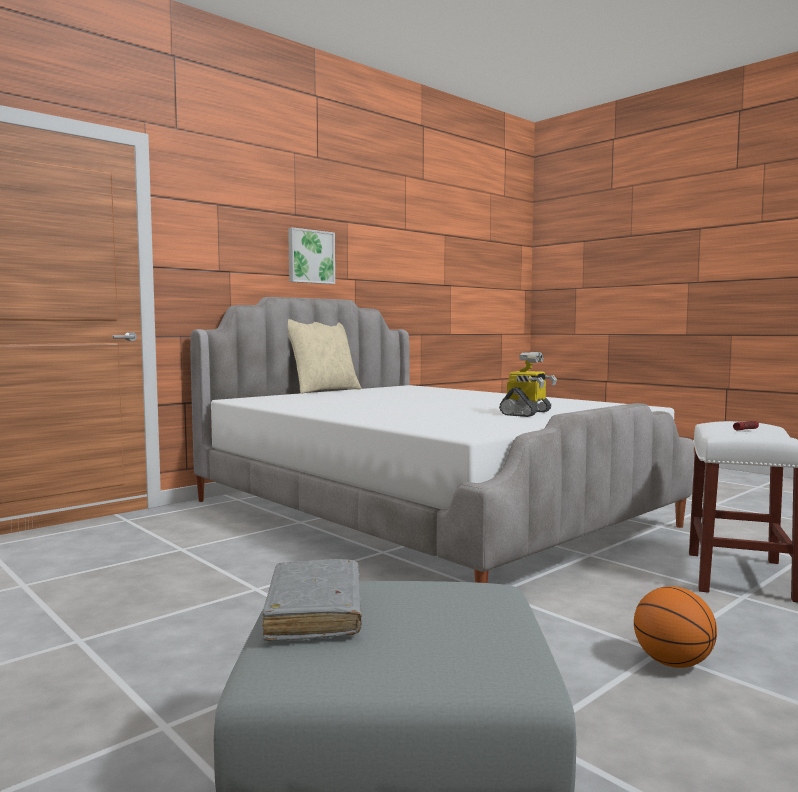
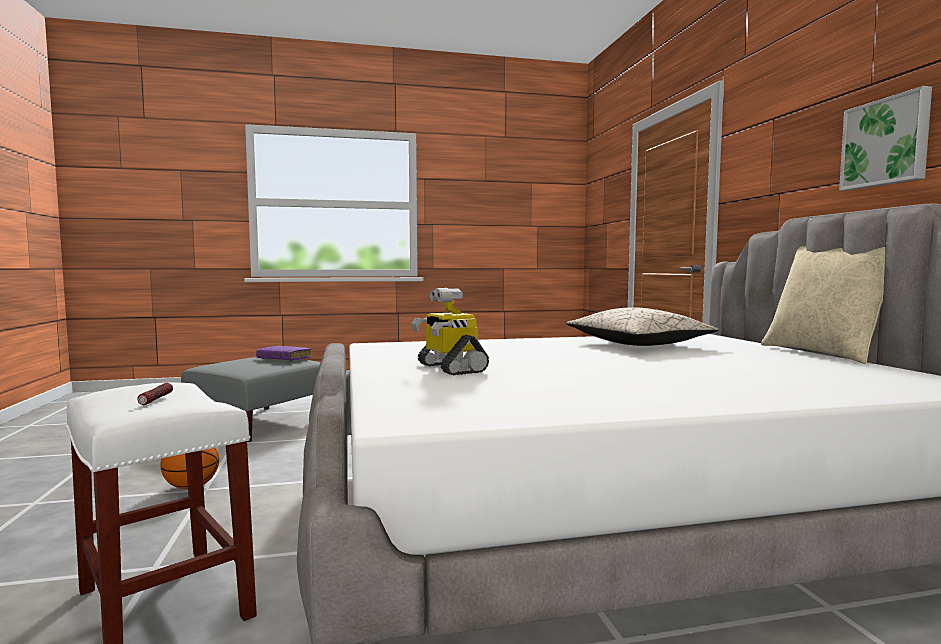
camera: 120 degrees right, 0 degrees up
(314, 612) = (284, 359): grey book -> purple book
(330, 403) = (638, 344): none -> beige pillow

